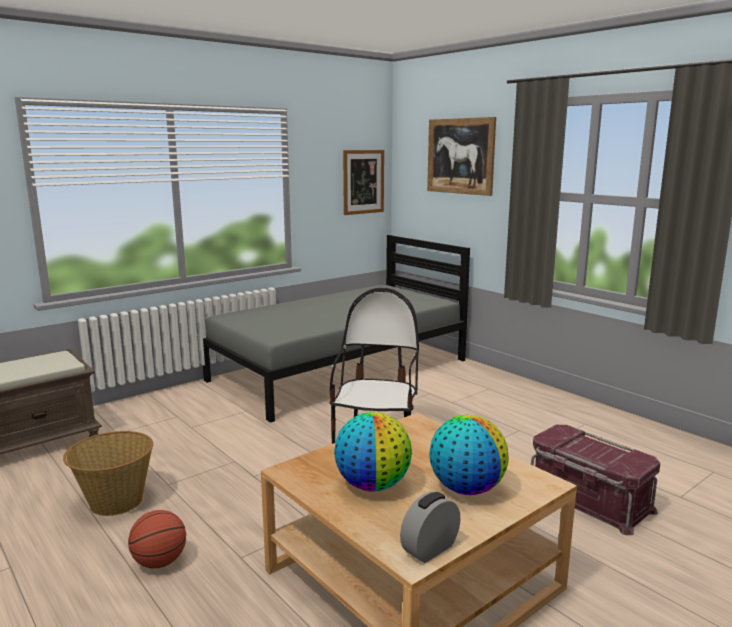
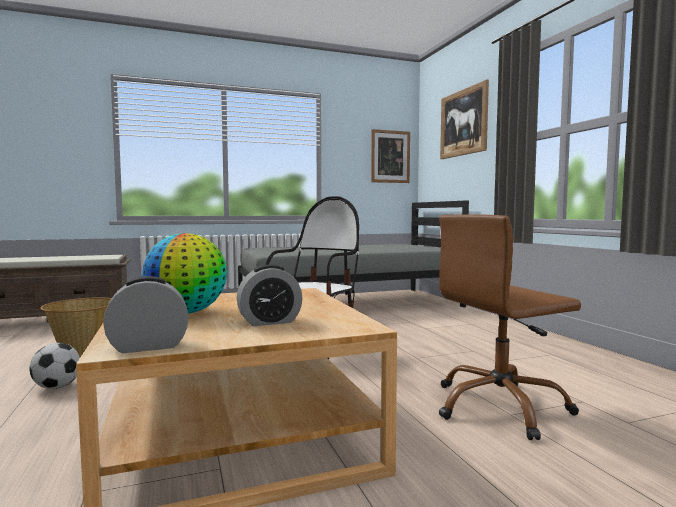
camera: 20 degrees right, 10 degrees down
(159, 562) = (56, 387): basketball -> football
(466, 489) = (269, 322): globe -> alarm clock
(587, 499) = (500, 407): red storage box -> brown office chair

